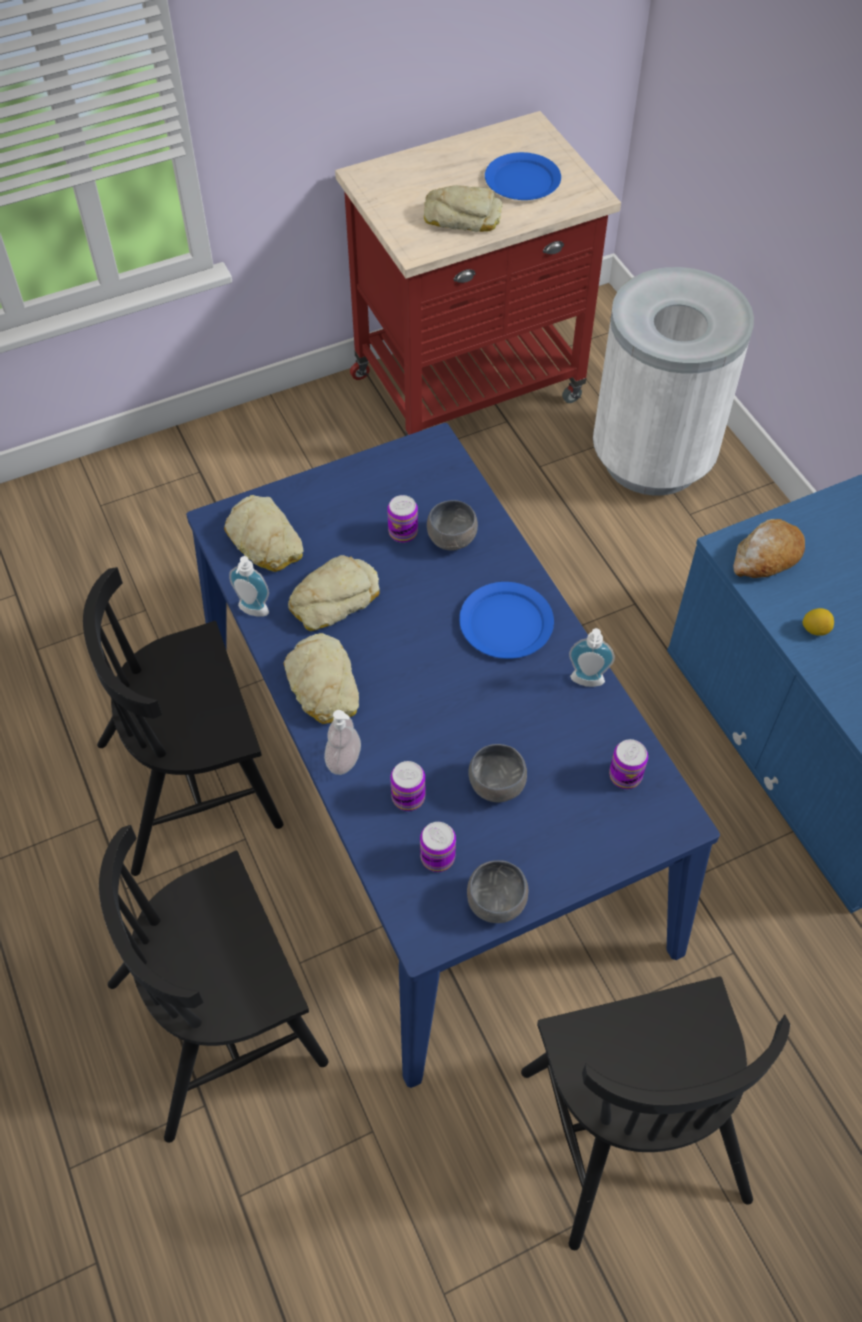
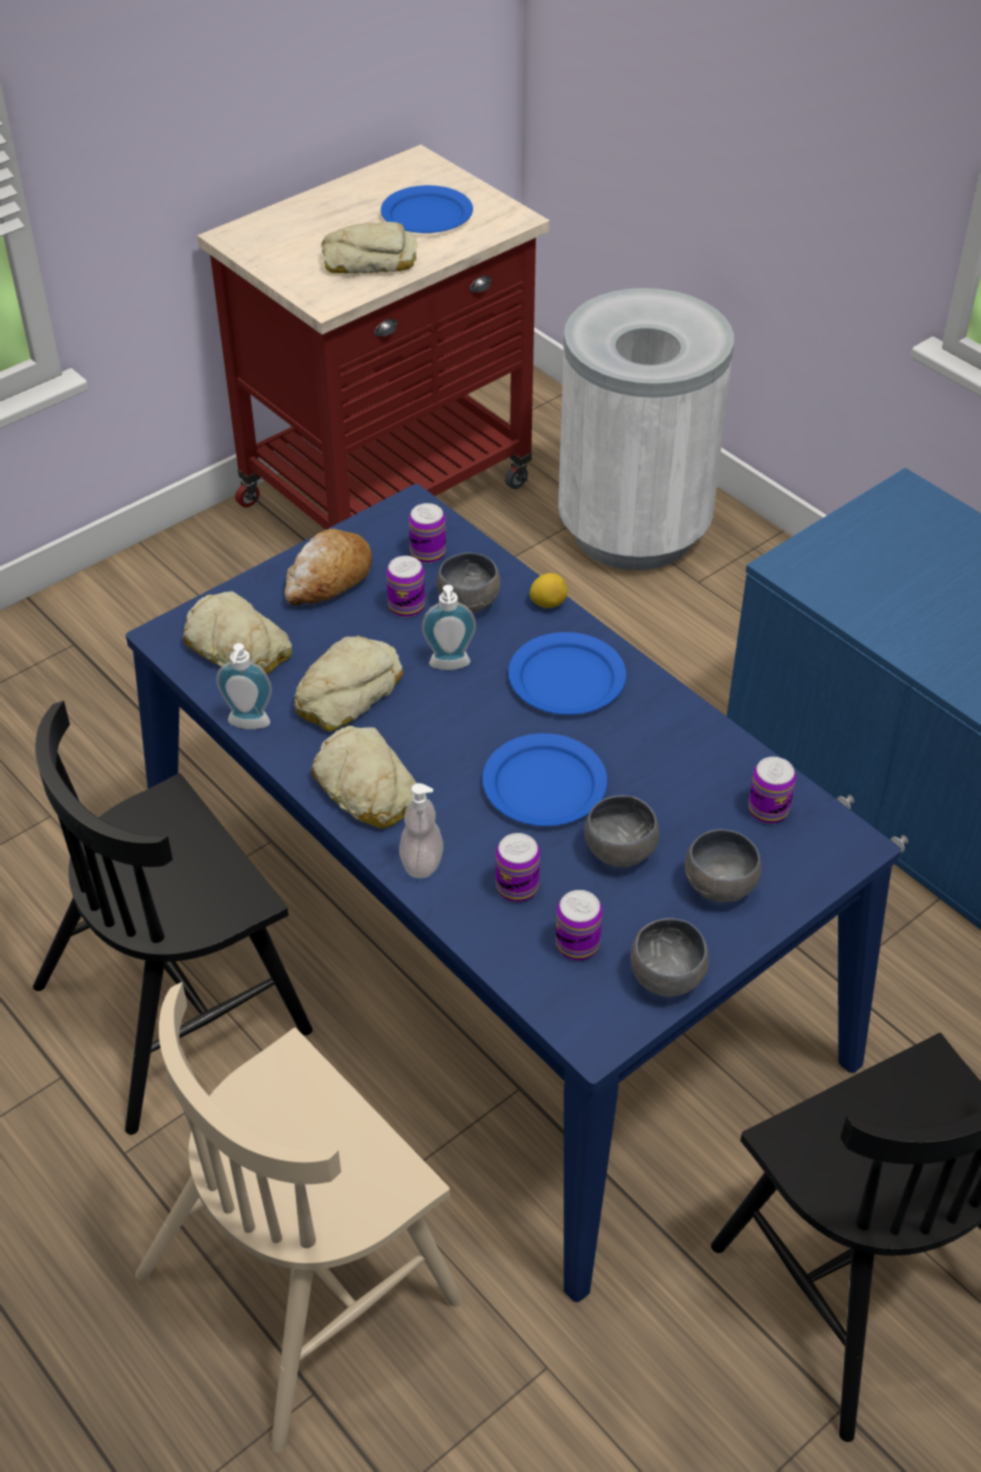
camera: 15 degrees left, 10 degrees down
(228, 1016) = (312, 1275): black chair -> beige chair
(434, 488) = (428, 553): none -> can
(458, 712) = (545, 784): none -> blue plate
(566, 833) = (722, 885): none -> grey bowl
(586, 683) = (686, 722): soap dispenser -> soap dispenser (450, 666)
(766, 557) = (832, 569): bread -> bread (328, 580)
(815, 629) = (915, 632): lemon -> lemon (548, 603)

